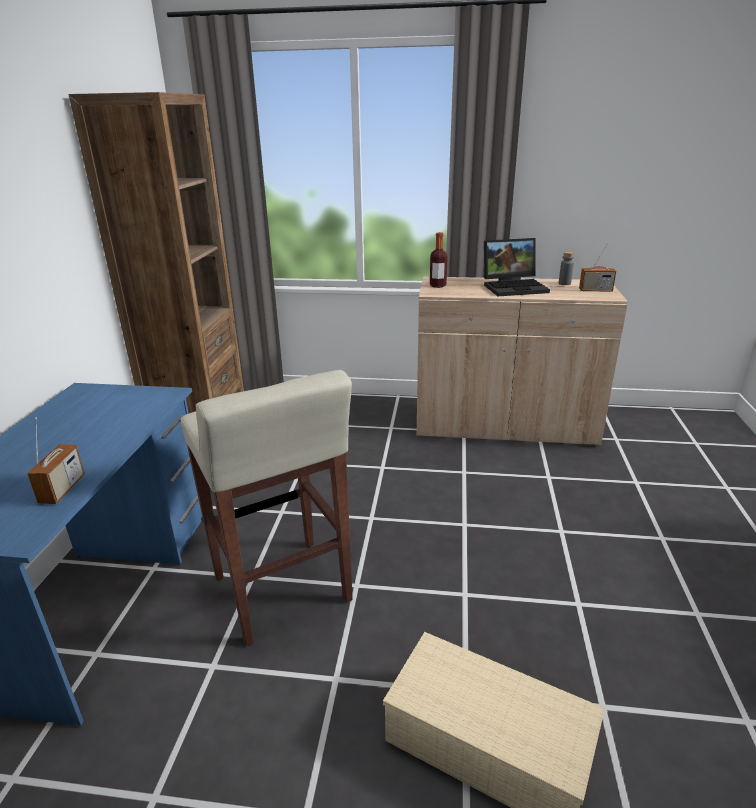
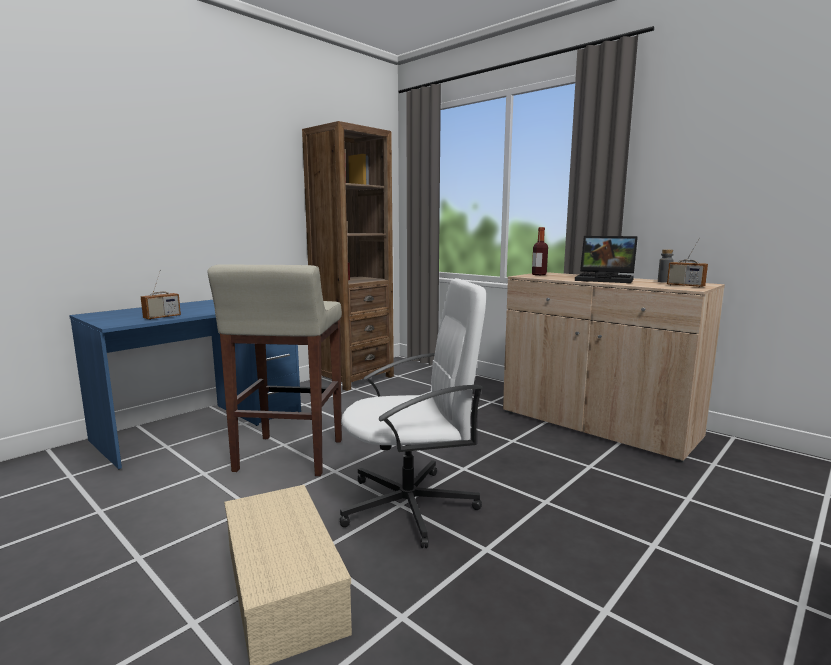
camera: 35 degrees right, 15 degrees down
(474, 590) = (411, 505): none -> white office chair

